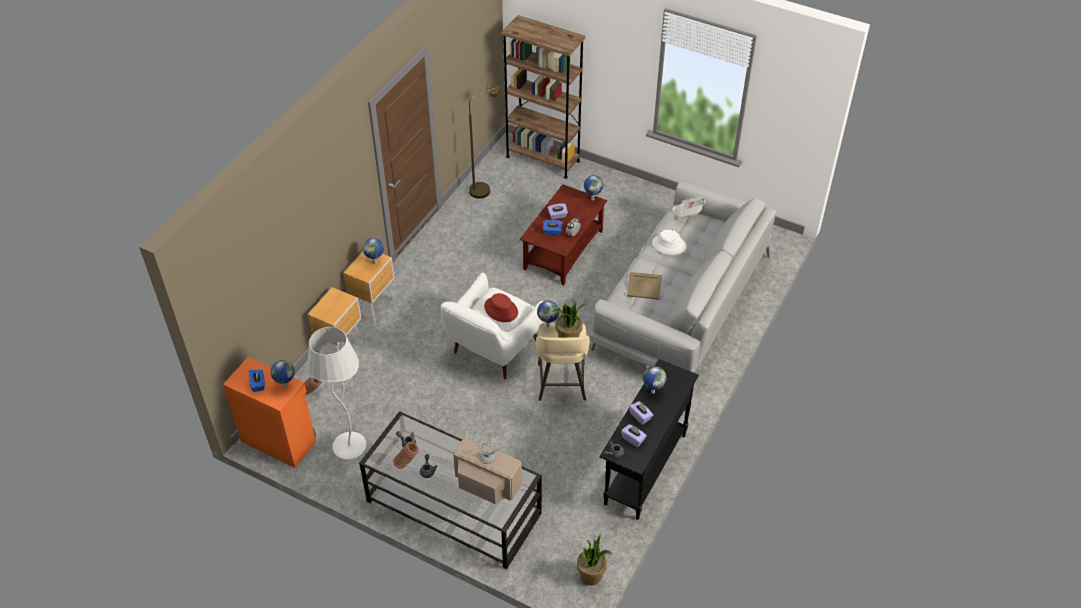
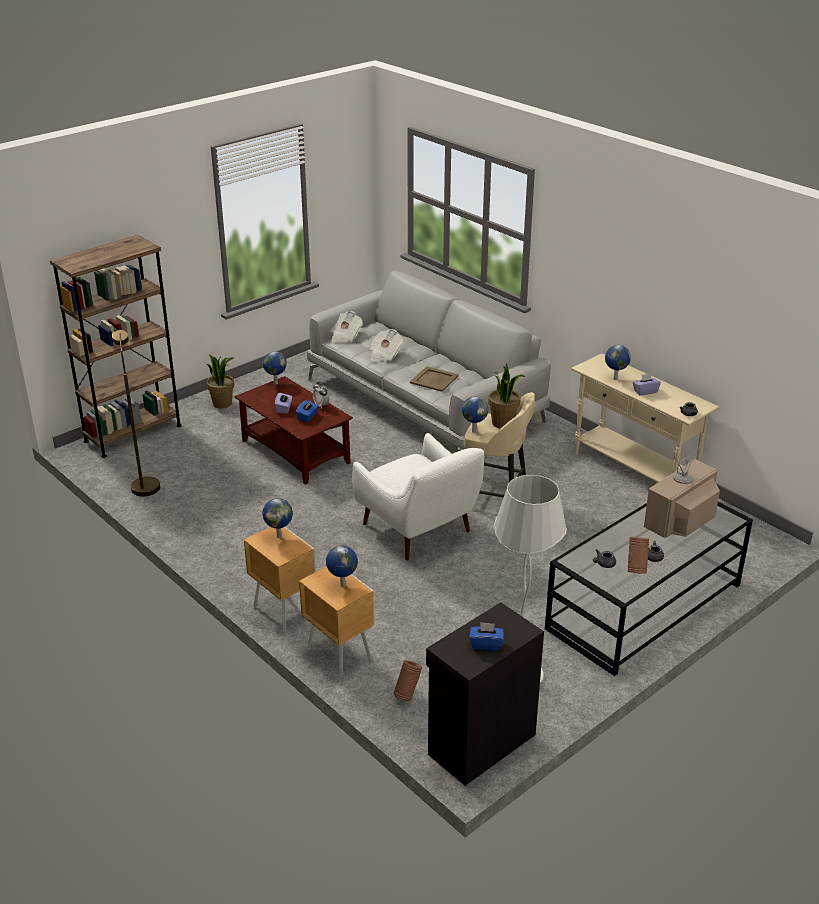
camera: 70 degrees left, 15 degrees down
(279, 440) = (480, 744): orange cabinet -> black cabinet
(285, 386) = (500, 619): globe -> globe (342, 585)
(501, 309) = (411, 471): red hat -> none
(591, 576) = (759, 532): potted plant -> potted plant (223, 403)
(633, 439) = (673, 401): purple tissue box -> none
(644, 469) = (633, 471): black console table -> beige console table
(669, 245) = (385, 354): white hat -> newspaper

